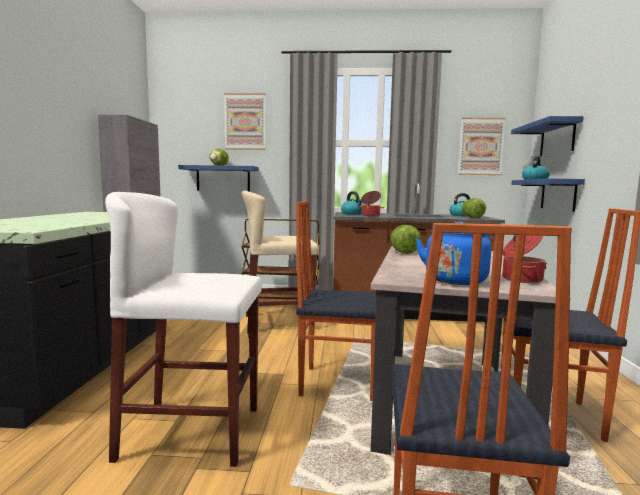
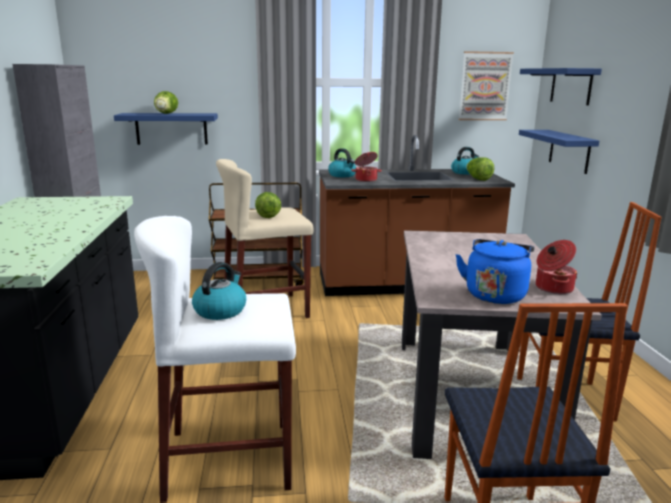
camera: 10 degrees left, 10 degrees up
(245, 121) = (196, 54): picture -> none
(338, 383) = (358, 384): chair -> none
(403, 252) = (422, 243): lettuce -> lettuce (267, 215)
(535, 179) = (545, 131): kettle -> kettle (220, 310)

